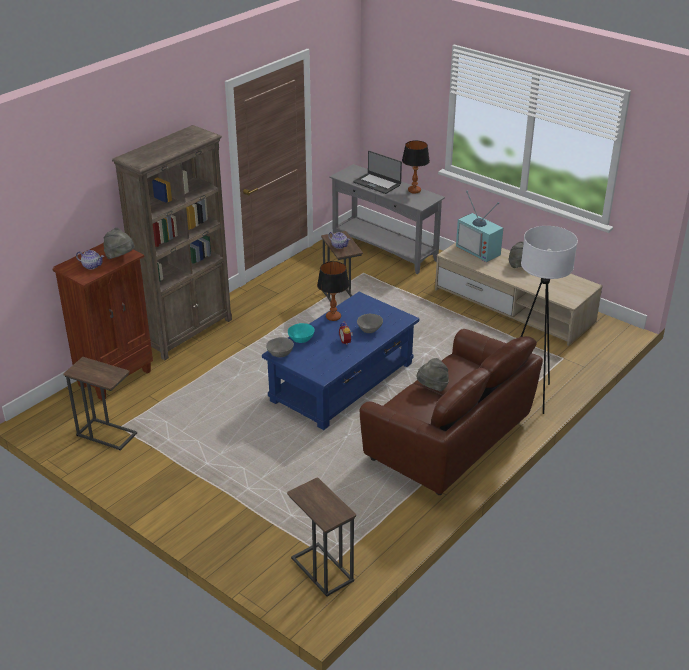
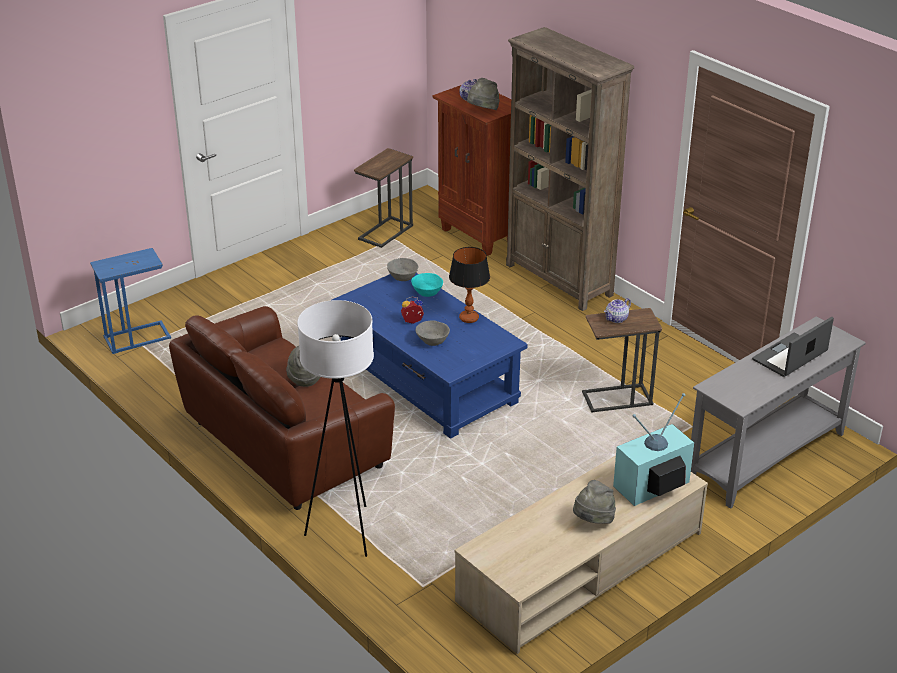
camera: 100 degrees right, 0 degrees up
(323, 570) = (137, 338): brown side table -> blue side table
(414, 191) = (764, 388): table lamp -> none

